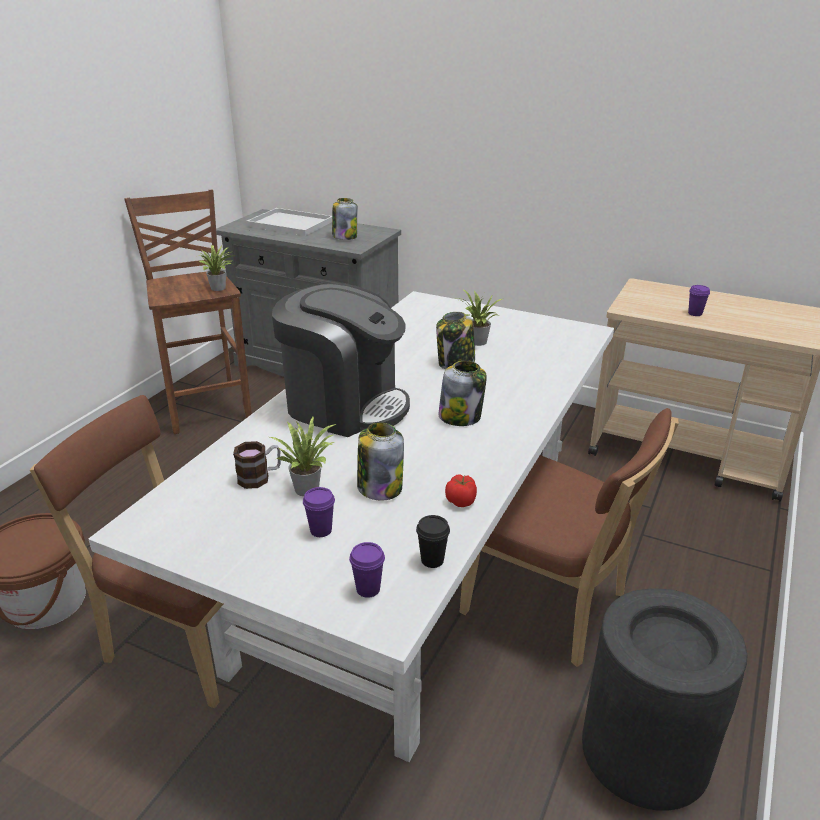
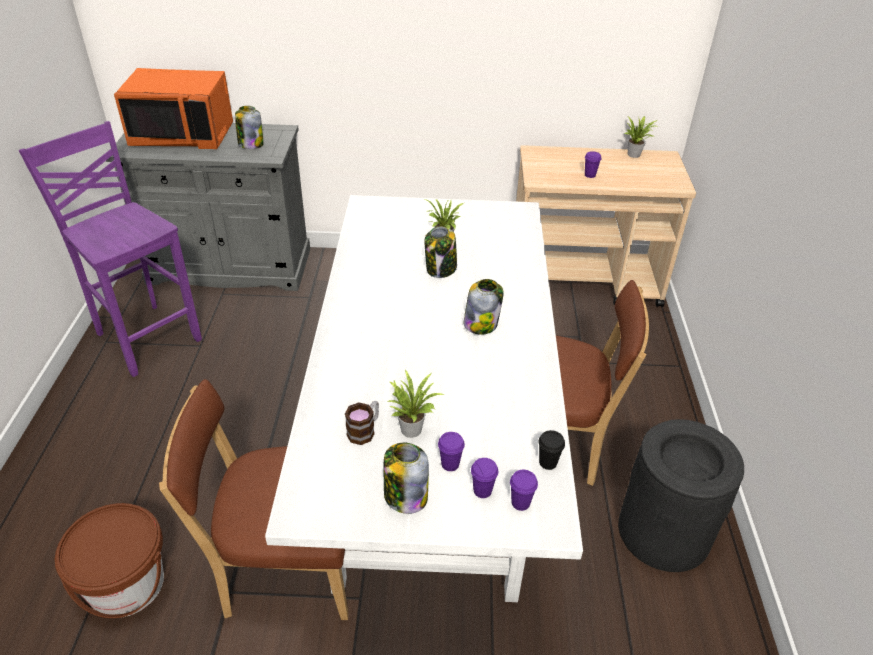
camera: 25 degrees left, 10 degrees up
(207, 405) = (146, 336): brown stool -> purple stool
(220, 288) = (152, 226): potted plant -> potted plant (635, 154)
(292, 223) = (183, 135): white tray -> orange microwave
(335, 565) = (482, 491): none -> purple cup
(345, 405) = (381, 337): coffee machine -> none
(379, 487) = (466, 410): jar -> jar (405, 496)
(461, 501) = (533, 404): tomato -> none

